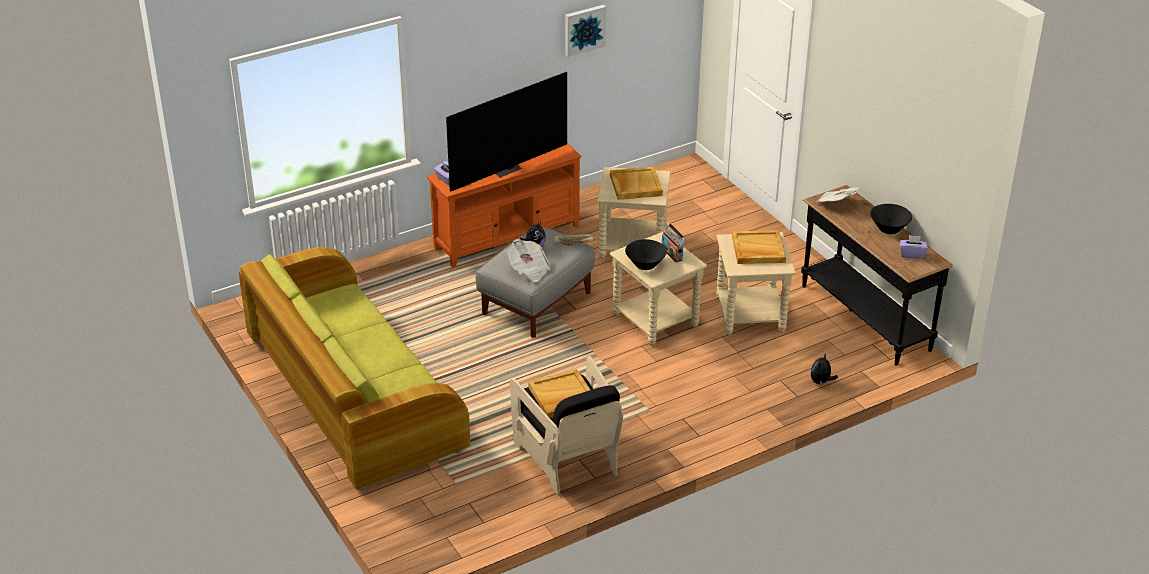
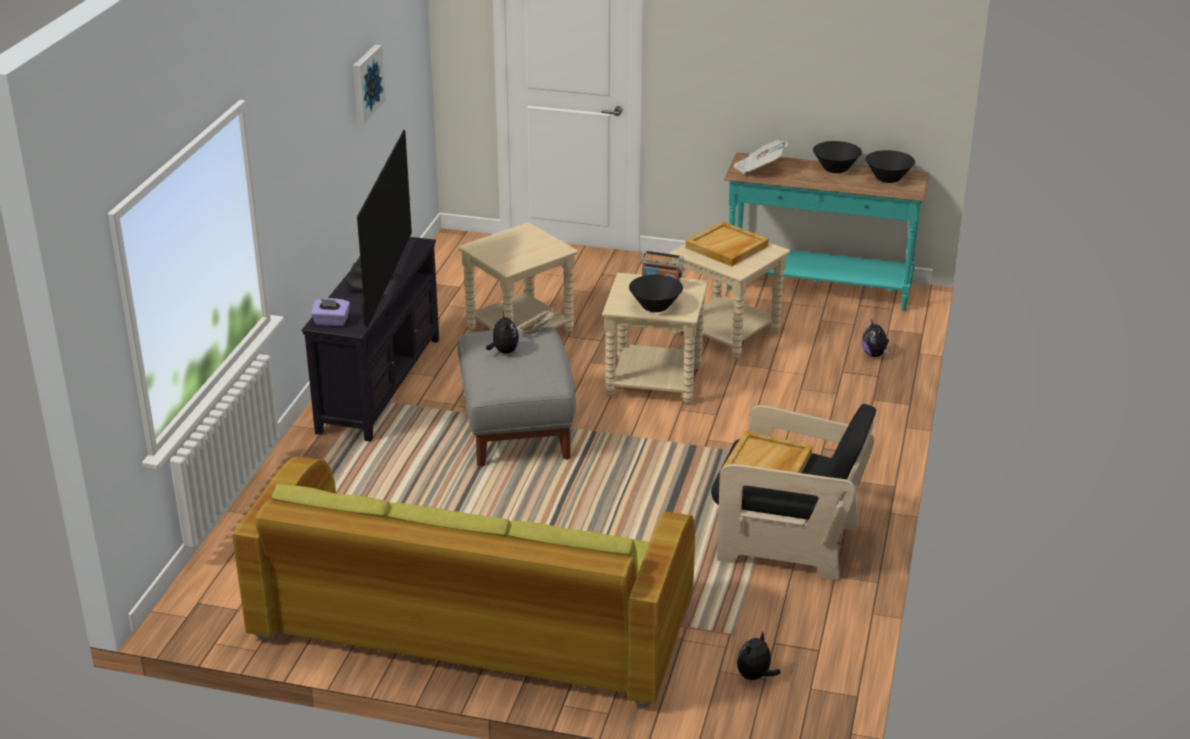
camera: 45 degrees left, 5 degrees down
(431, 512) = (755, 677): none -> plush toy
(506, 237) = (379, 385): orange tv stand -> black tv stand
(529, 270) = (535, 373): newspaper -> none
(635, 185) = (518, 247): beige tray -> none
(864, 318) = (818, 289): black console table -> turquoise console table
(912, 254) = (888, 179): purple tissue box -> black bowl

